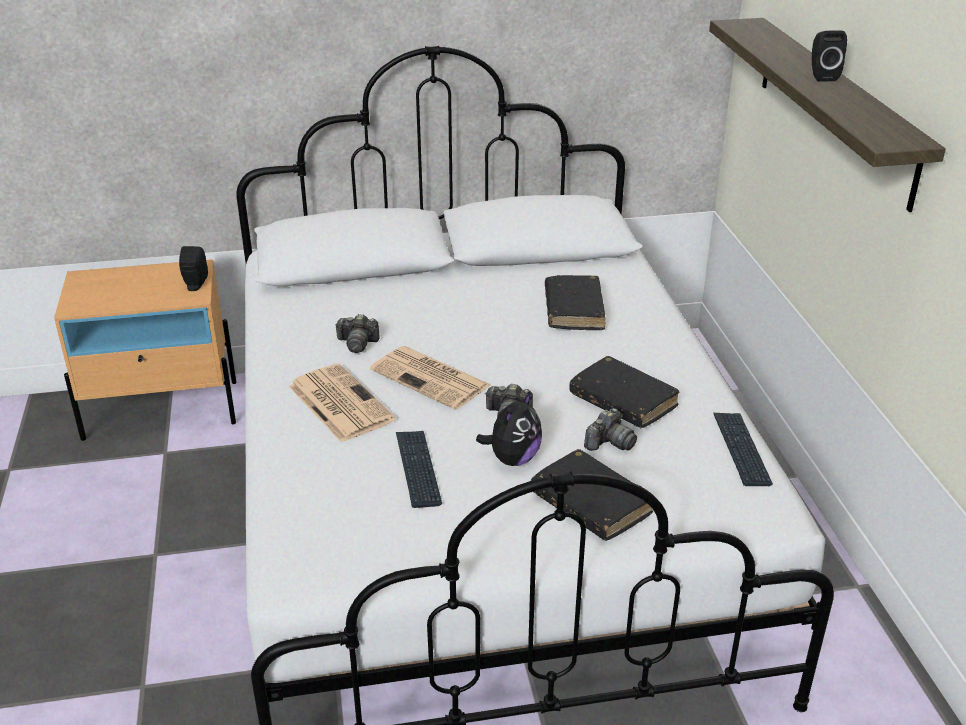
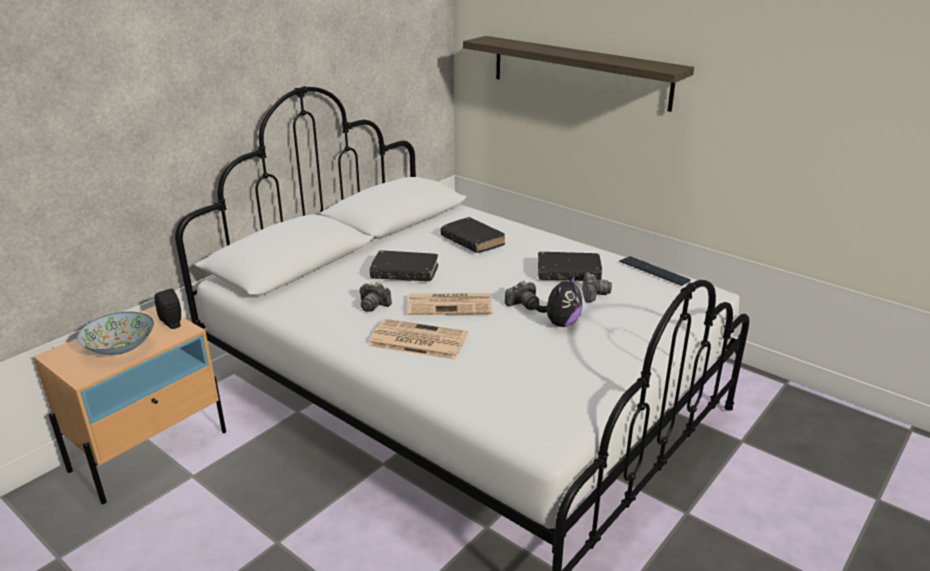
camera: 40 degrees left, 5 degrees down
(129, 291) = (120, 348): none -> bowl
(357, 343) = (373, 305): camera -> camera turned 60 degrees clockwise
(418, 469) = (521, 352): keyboard -> none
(513, 458) = (560, 323): plush toy -> plush toy turned 45 degrees clockwise
(590, 504) = (632, 326): black book -> black book (404, 273)
(822, 76) = (577, 52): black speaker -> none

